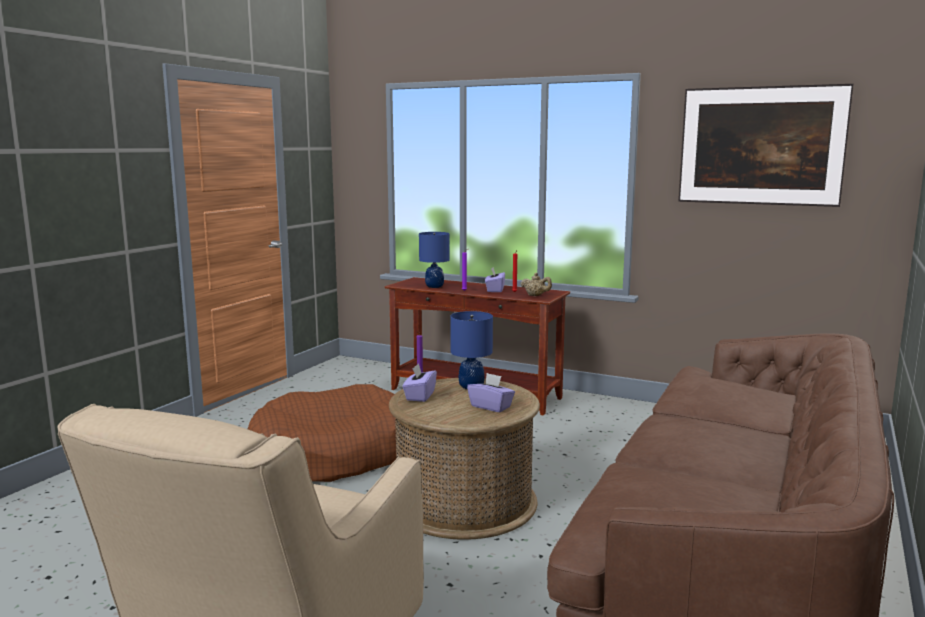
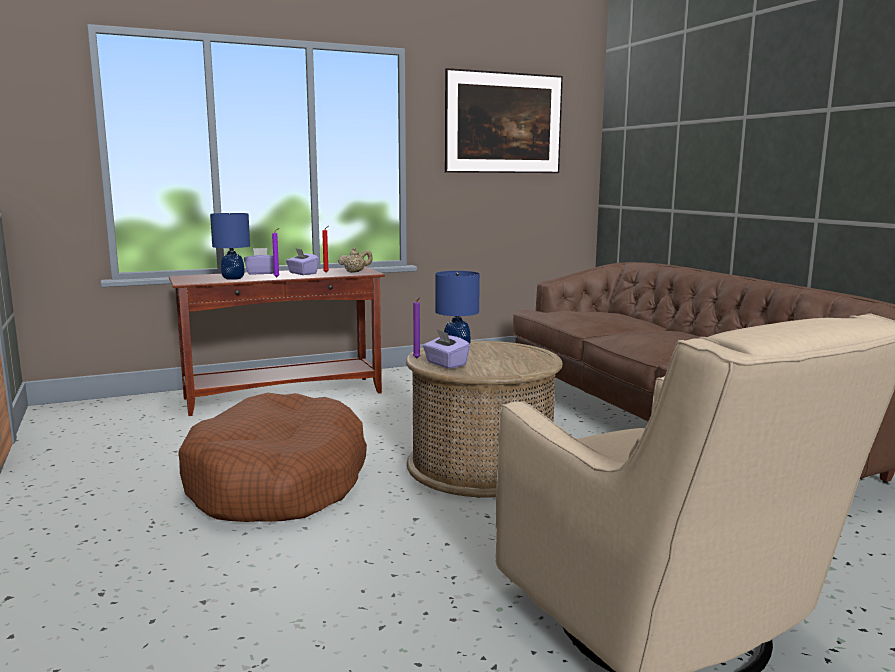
camera: 50 degrees left, 0 degrees up
(491, 406) = (514, 356): purple tissue box -> purple tissue box (261, 273)

